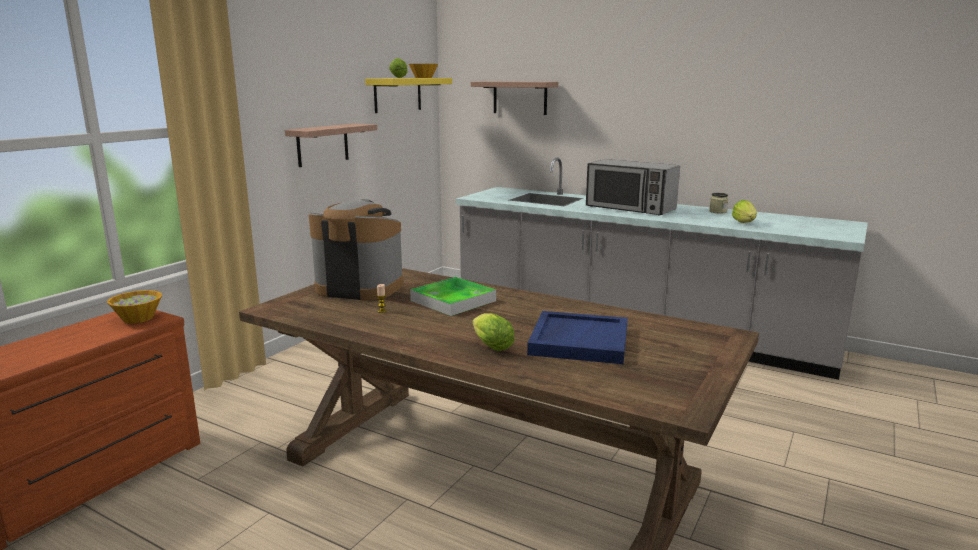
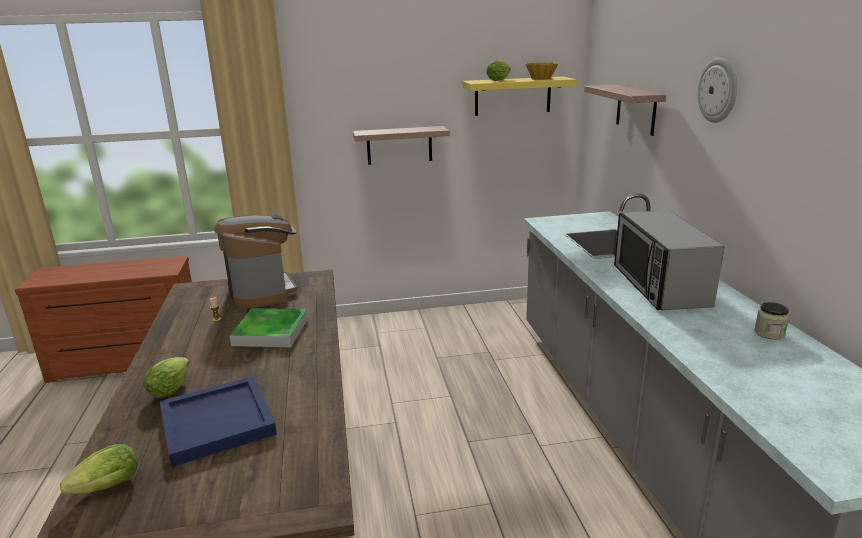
camera: 50 degrees right, 5 degrees up
(138, 318) = (162, 267): bowl -> none
(618, 72) = (718, 90): none -> wall clock
(745, 223) = (741, 369): lettuce -> lettuce (104, 489)

